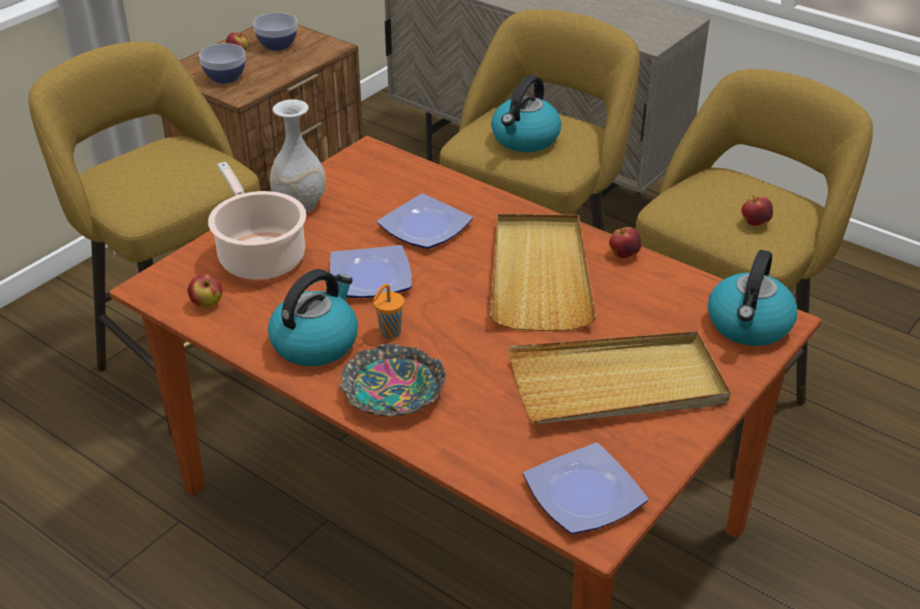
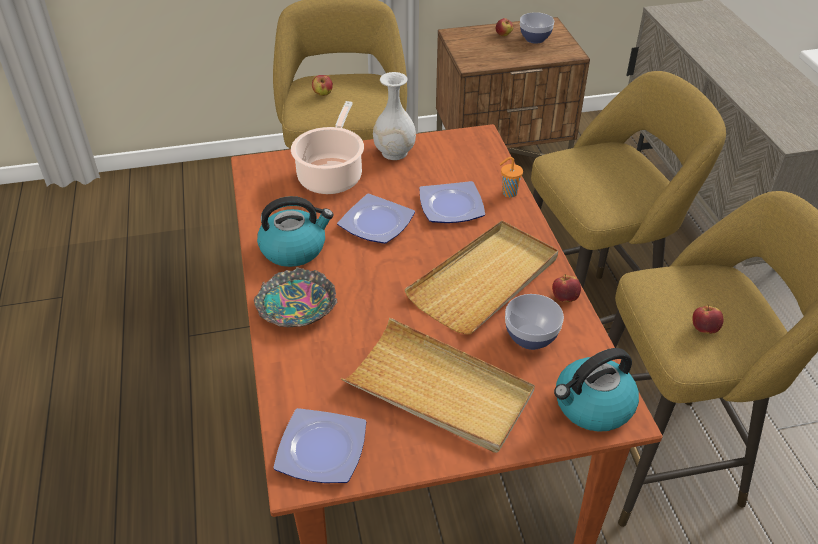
camera: 40 degrees right, 5 degrees up
(207, 304) = (267, 191): apple -> apple (323, 94)
(225, 78) = (476, 49): bowl -> bowl (530, 337)
(389, 333) = (341, 266): orange cup -> orange cup (508, 193)
(525, 139) = (599, 175): kettle -> none

